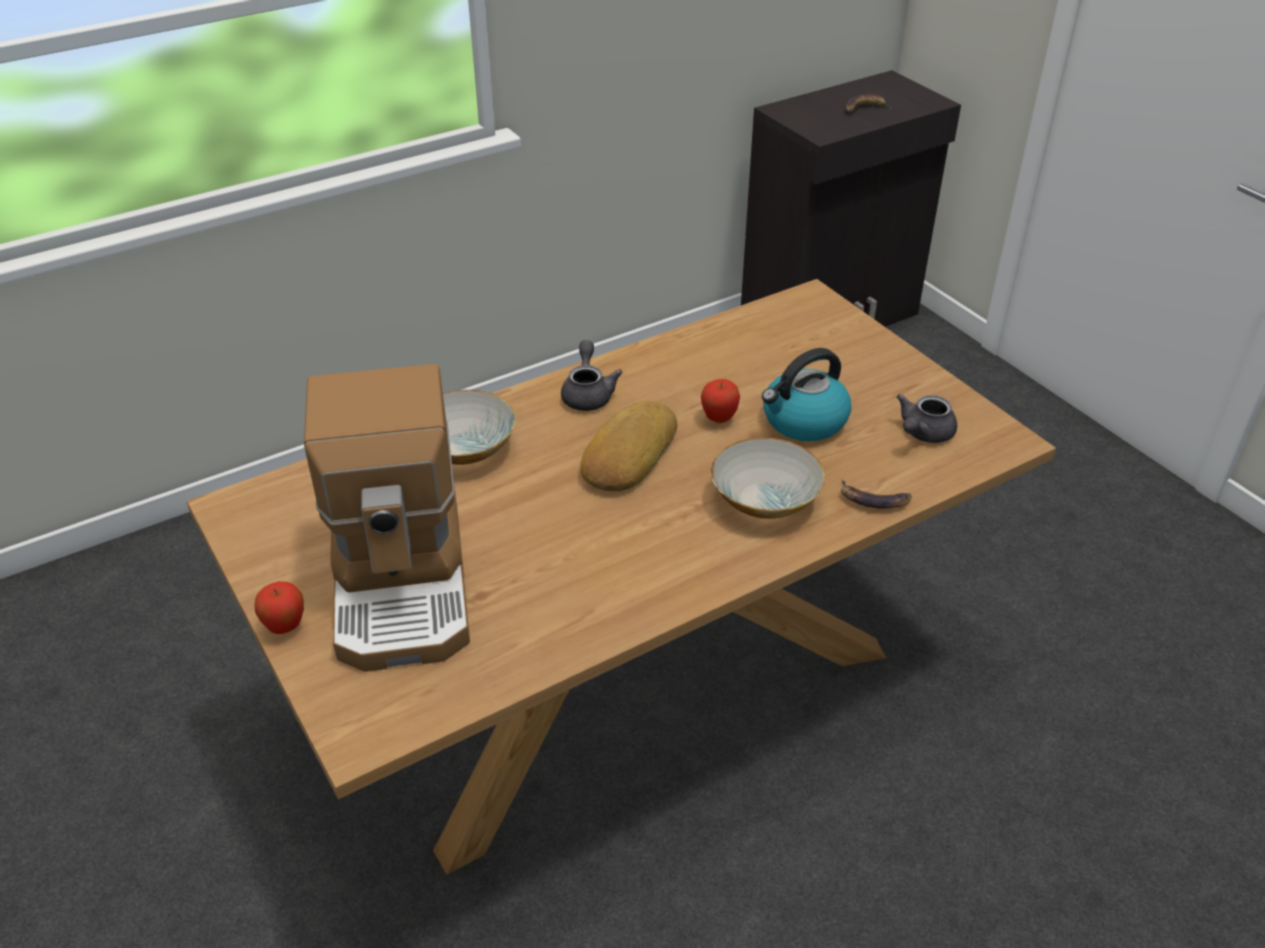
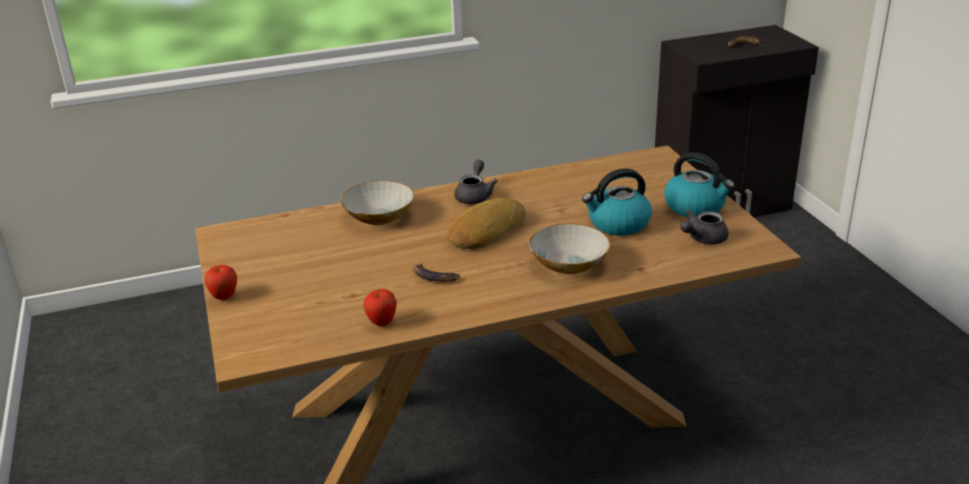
camera: 15 degrees right, 10 degrees down
(404, 582) = (308, 283): coffee machine -> none
(719, 419) = (558, 217): apple -> apple (382, 323)
(873, 499) = (647, 272): banana -> banana (434, 276)
(893, 380) = (695, 207): none -> kettle

